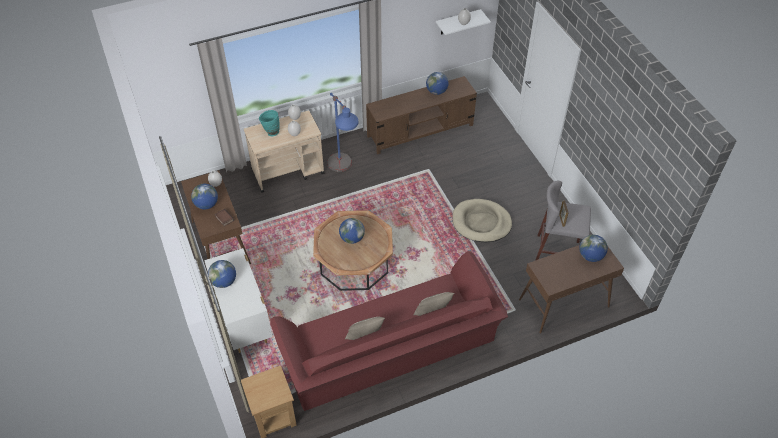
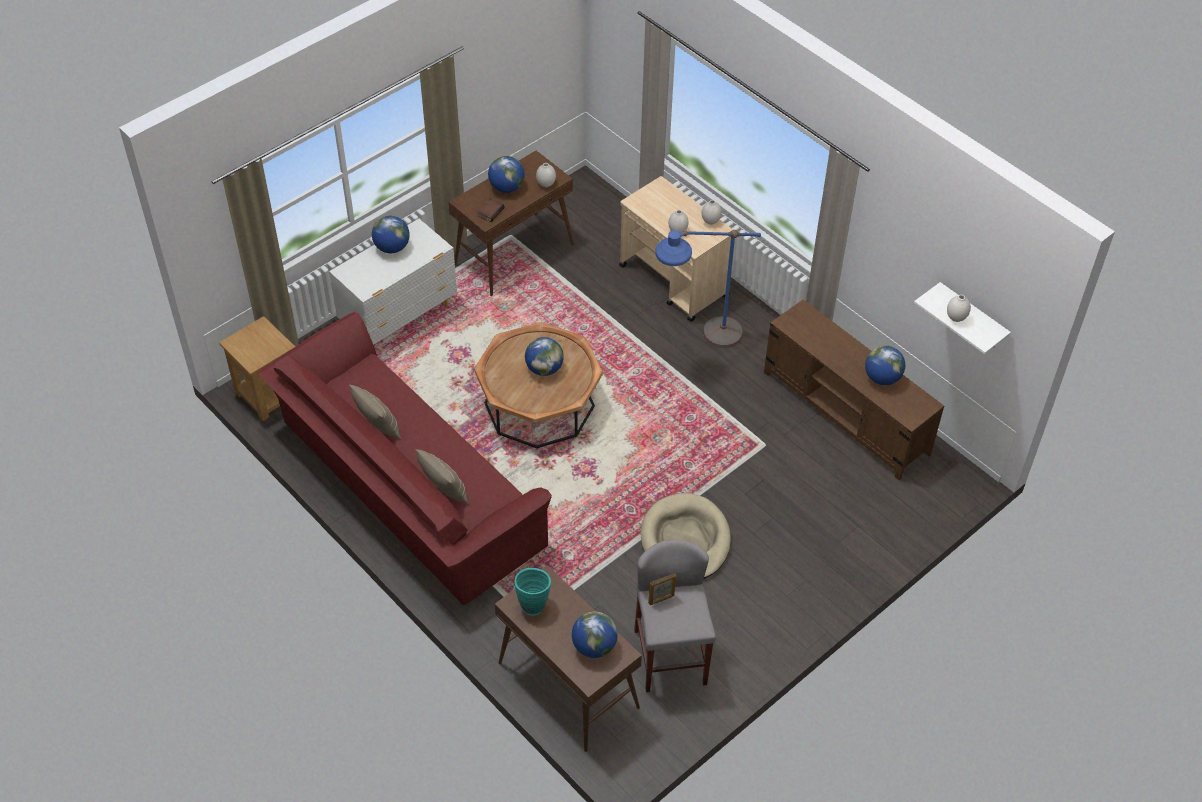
camera: 70 degrees right, 0 degrees up
(271, 132) = (668, 205): turquoise vase -> turquoise vase (533, 603)

